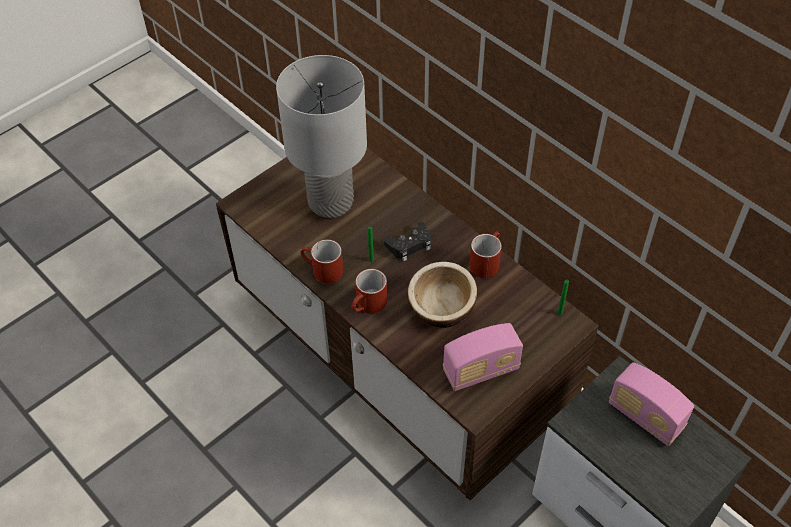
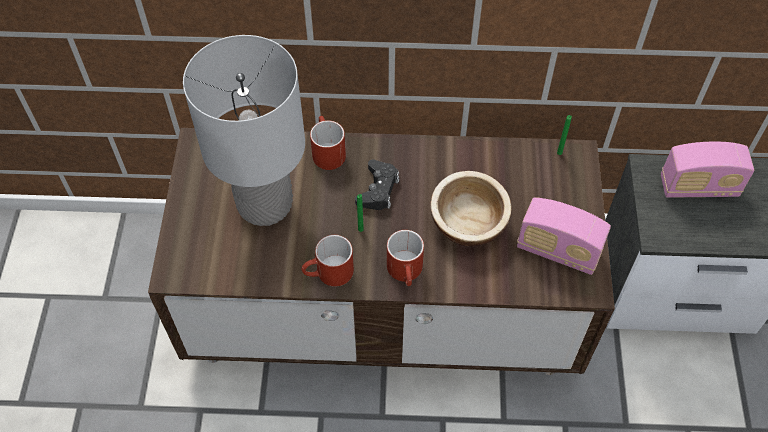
camera: 45 degrees left, 5 degrees up
(481, 371) = (558, 251): radio -> radio turned 90 degrees clockwise
(486, 261) = (456, 154): red mug -> red mug (326, 151)

